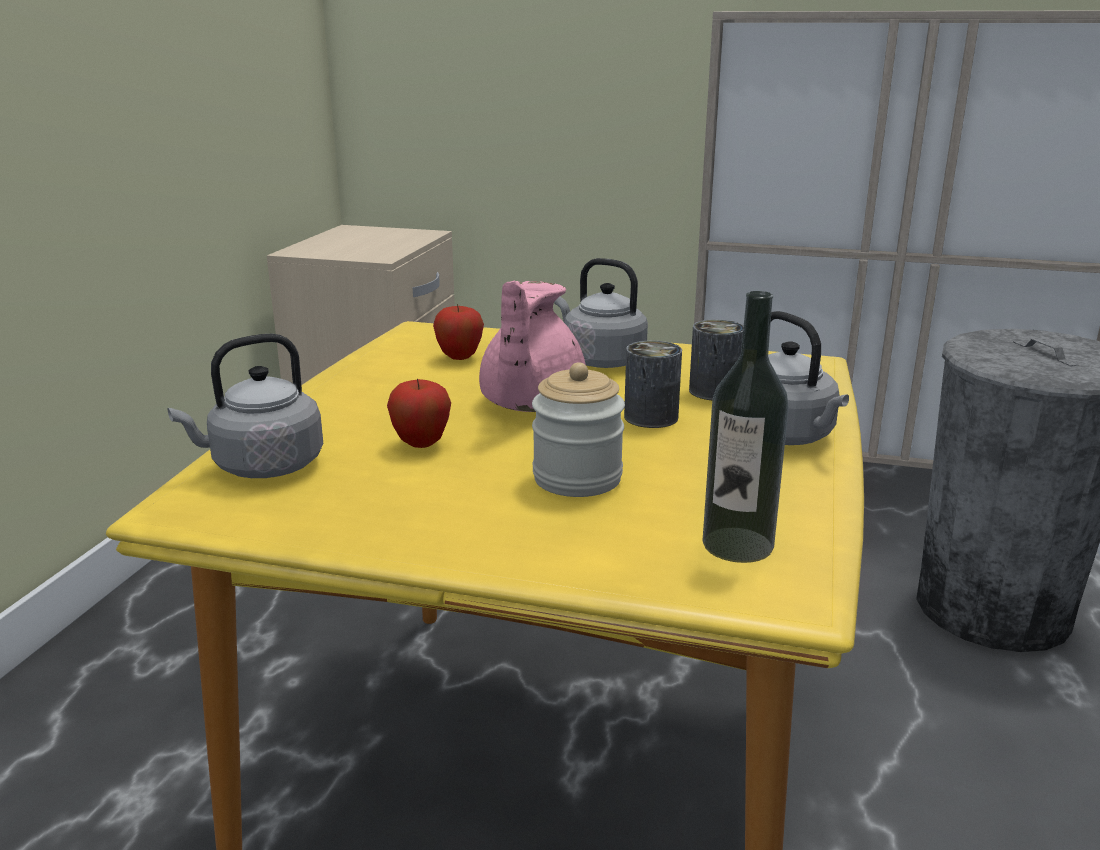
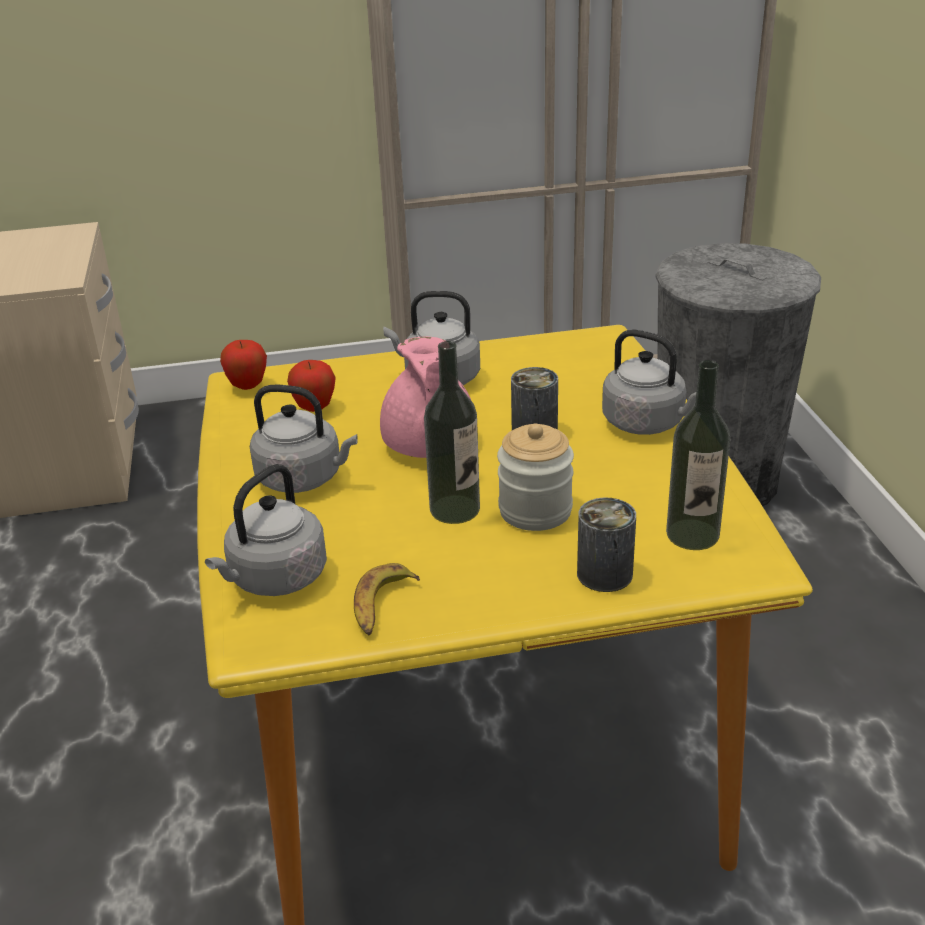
camera: 25 degrees left, 10 degrees up
(327, 514) = (382, 606): none -> banana
(386, 402) = (304, 478): none -> grey kettle
(421, 445) = (383, 515): apple -> apple (248, 386)
(495, 457) = (455, 509): none -> bottle
(714, 391) = (558, 390): can -> can (604, 574)

